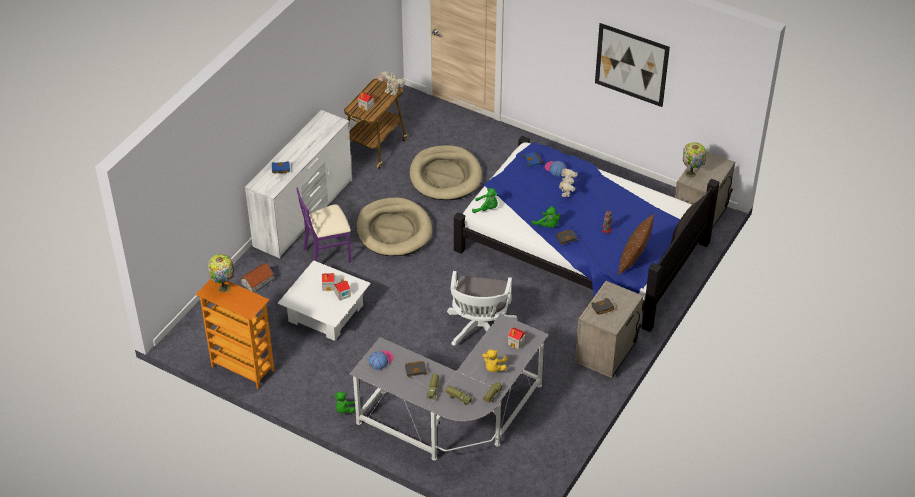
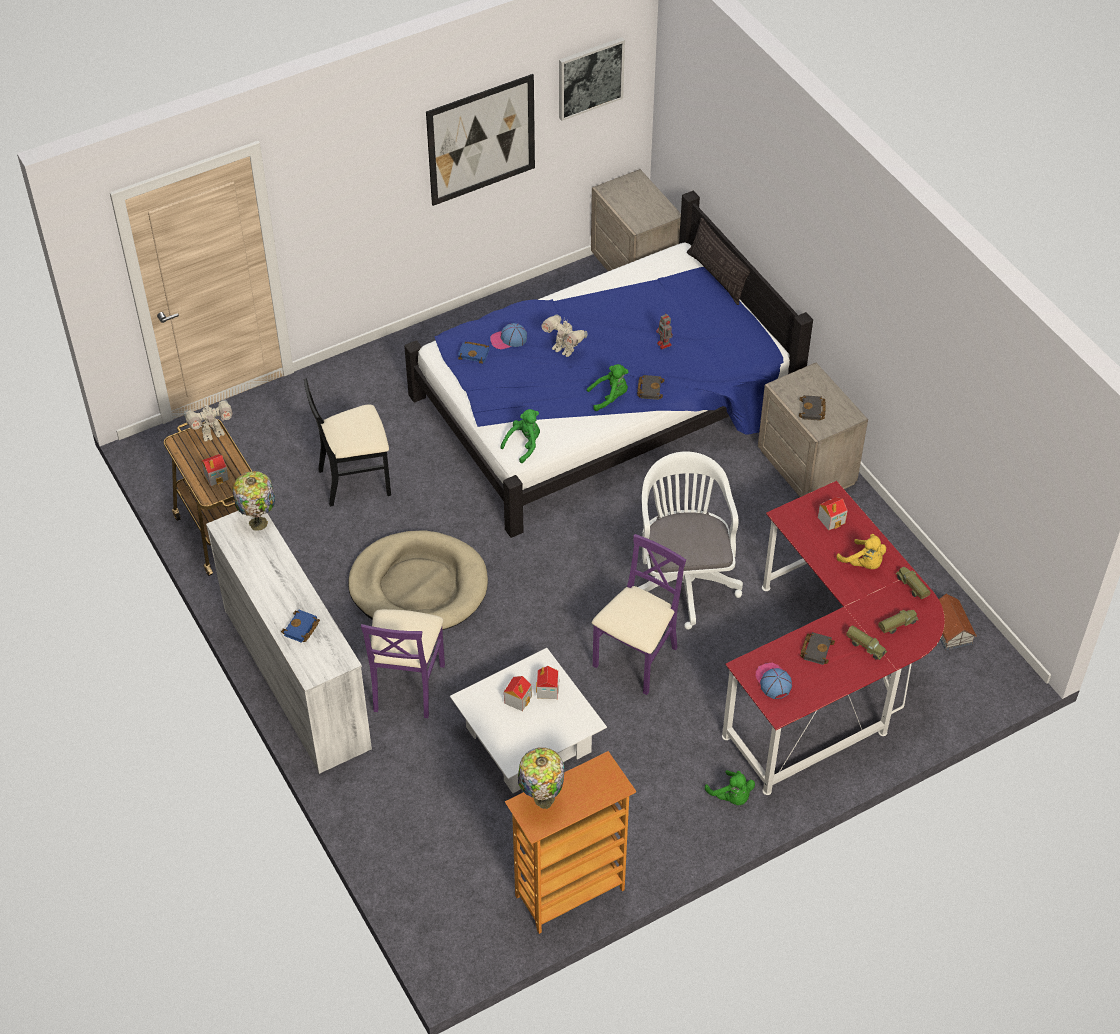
camera: 60 degrees left, 5 degrees up
(257, 282) = (402, 799): toy house -> toy house (950, 629)
(409, 334) = (636, 659): none -> purple chair
(445, 176) = (355, 480): beige dog bed -> black chair
(455, 420) = (828, 678): grey desk -> red desk
(479, 331) = (683, 578): white office chair -> white office chair turned 135 degrees counterclockwise
(634, 260) = (735, 345): brown pillow -> none
(691, 174) = (631, 216): table lamp -> table lamp (259, 522)
(707, 76) = (590, 78): none -> picture

